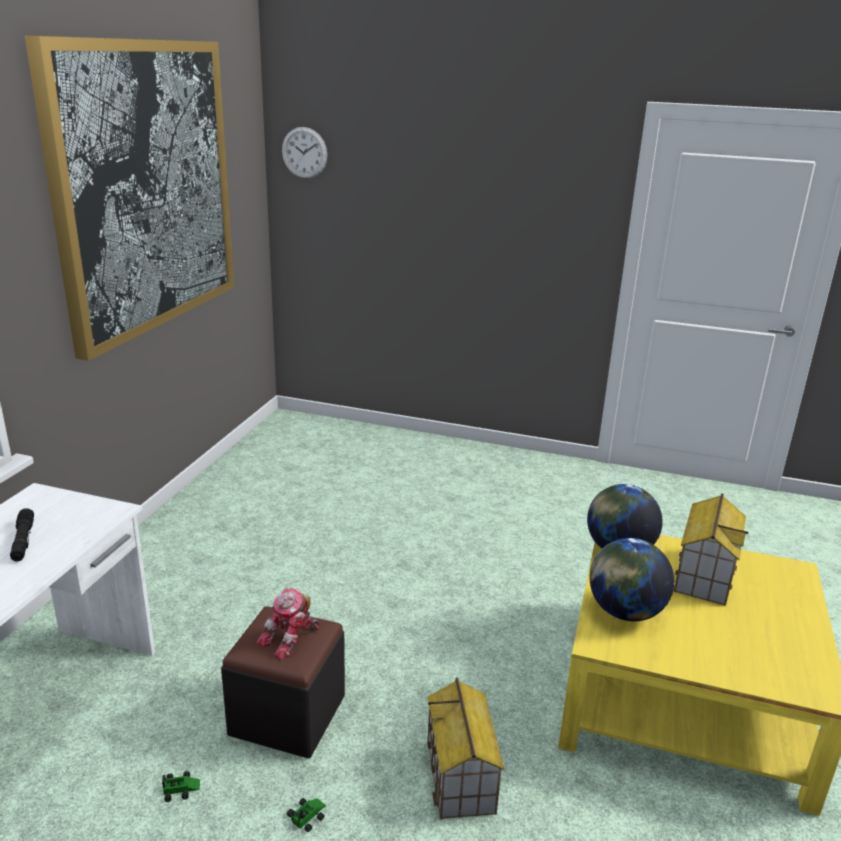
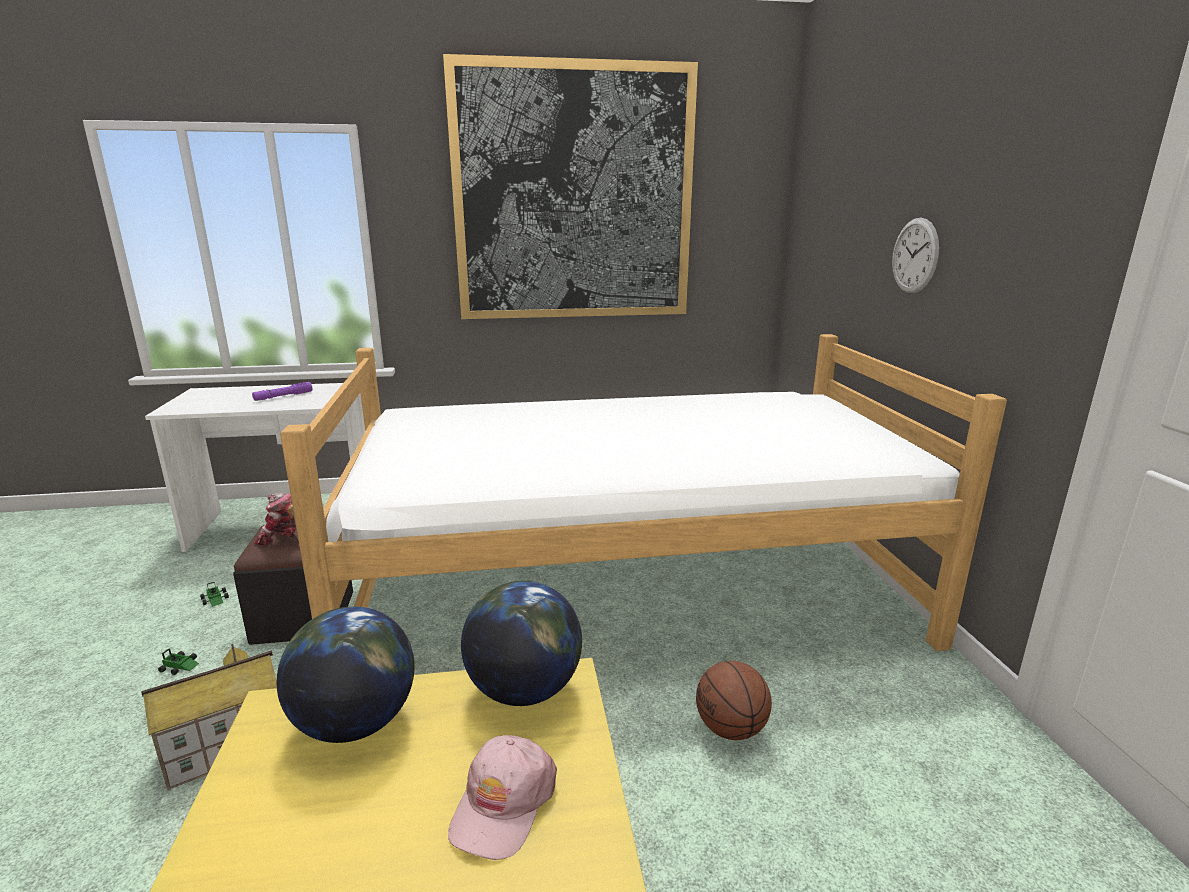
camera: 65 degrees right, 5 degrees down
(23, 541) = (283, 396): black flashlight -> purple flashlight
(304, 153) = (811, 184): wall clock -> wall clock (915, 256)
(403, 529) = (629, 590): none -> bed
(570, 544) = (731, 729): none -> basketball
(703, 575) = (503, 804): toy house -> pink cap

